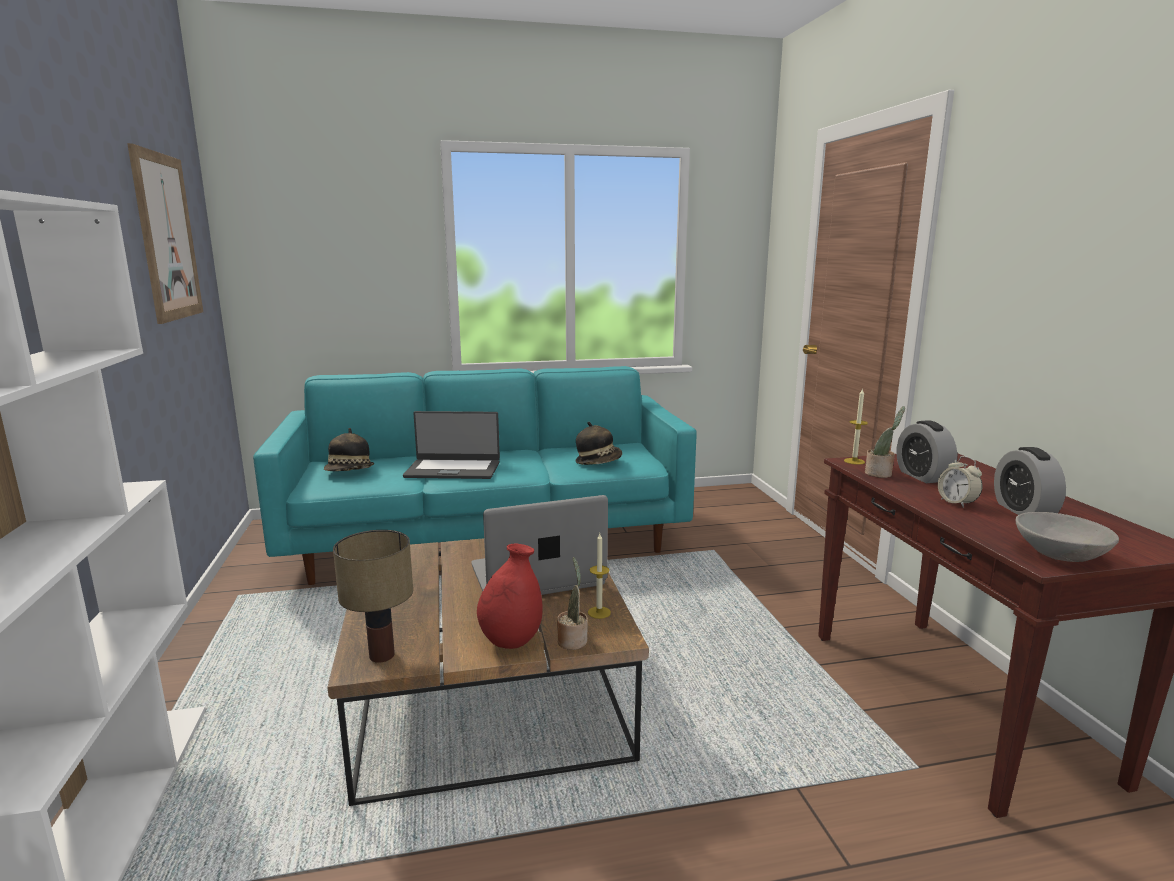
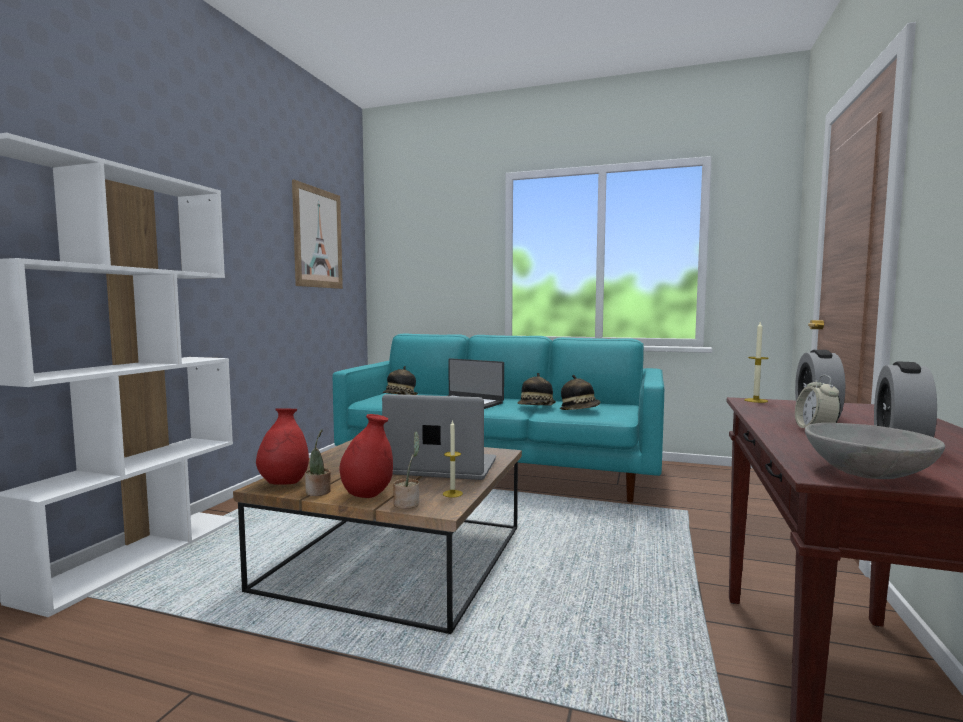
camera: 30 degrees right, 10 degrees down
(382, 654) = (284, 484): table lamp -> red vase
(547, 465) = (536, 408): none -> hat
(880, 474) = (766, 408): potted plant -> potted plant (318, 492)

